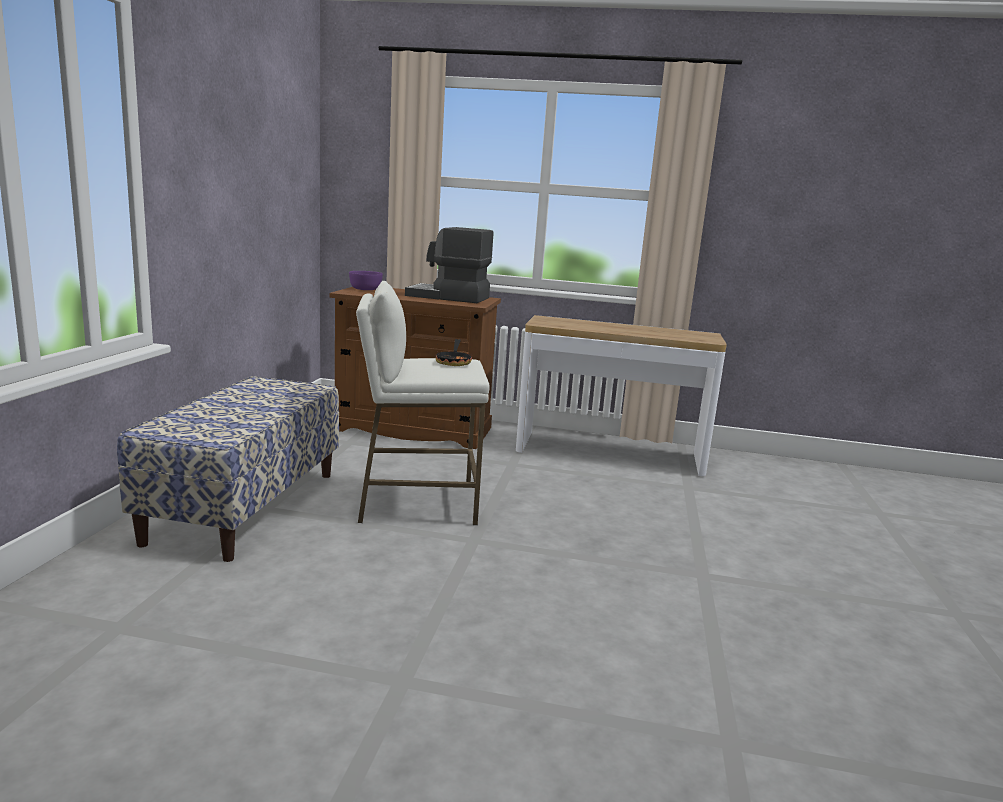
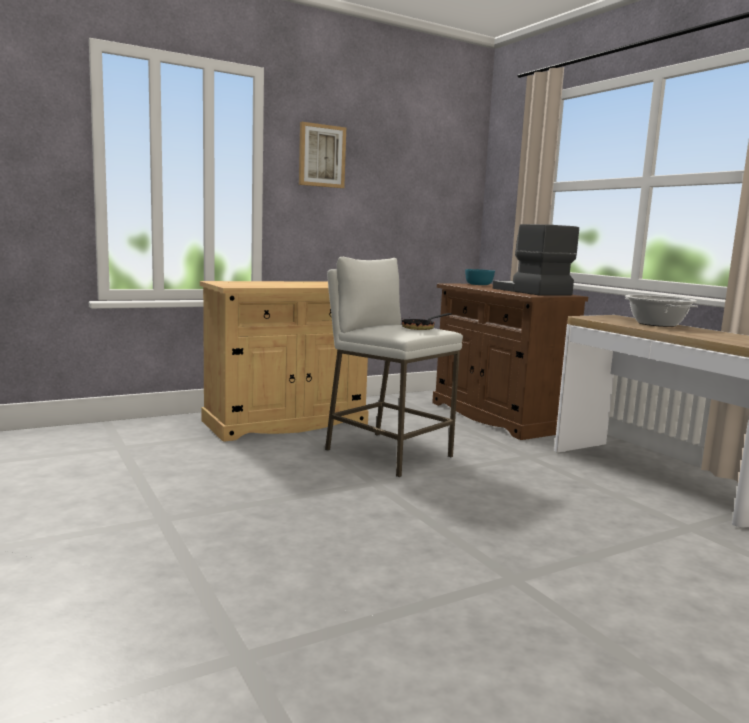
camera: 50 degrees right, 5 degrees down
(195, 131) = (321, 156): none -> picture
(245, 506) = (286, 423): bench -> beige cabinet
(366, 289) = (479, 284): purple bowl -> turquoise bowl
(595, 324) = (656, 324): none -> cooking pot

